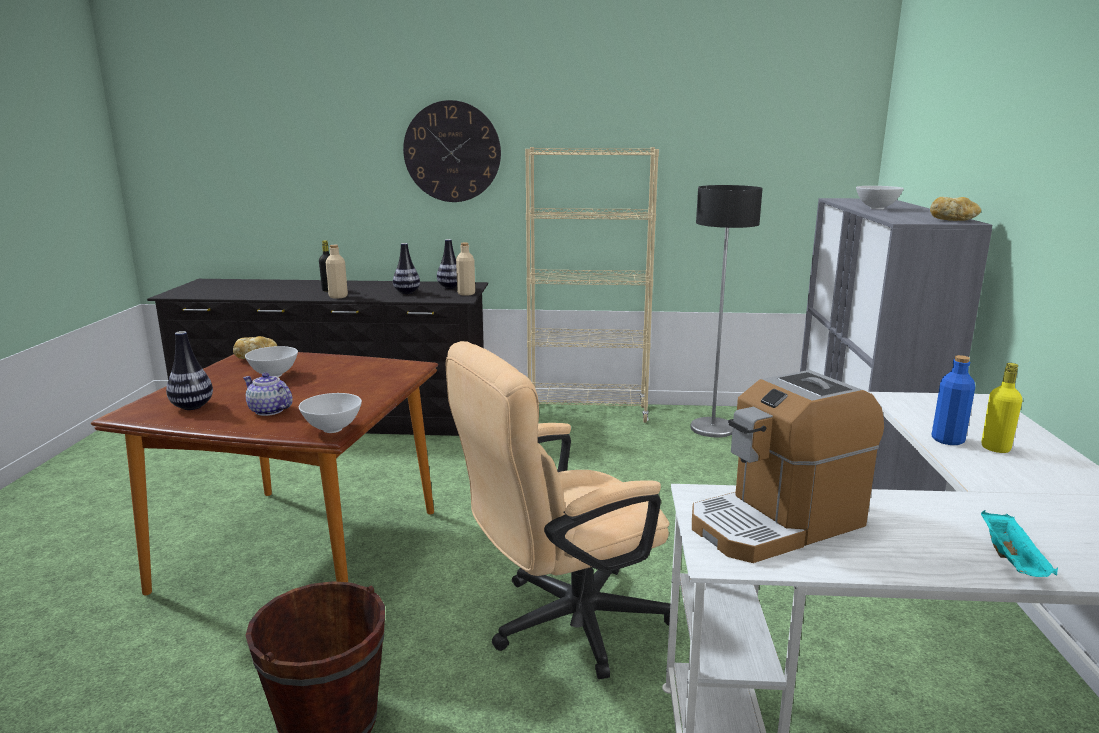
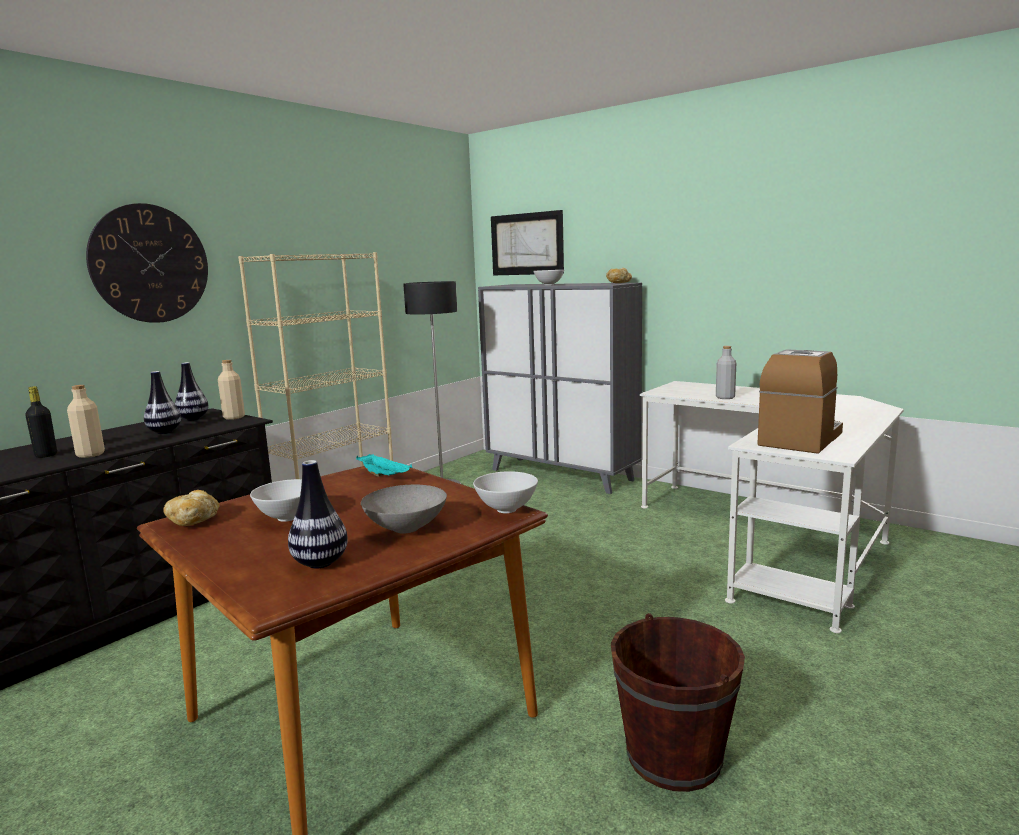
camera: 55 degrees left, 5 degrees down
(269, 411) = (407, 528): teapot -> grey bowl
(562, 624) = (630, 615): beige office chair -> none
(777, 523) = (800, 439): coffee machine -> coffee machine turned 150 degrees counterclockwise
(917, 143) = (526, 244): none -> picture
(947, 440) = (725, 397): blue bottle -> grey bottle
(995, 448) = (743, 394): yellow bottle -> none
(1013, 562) = (866, 418): turquoise tray -> turquoise tray (385, 476)

